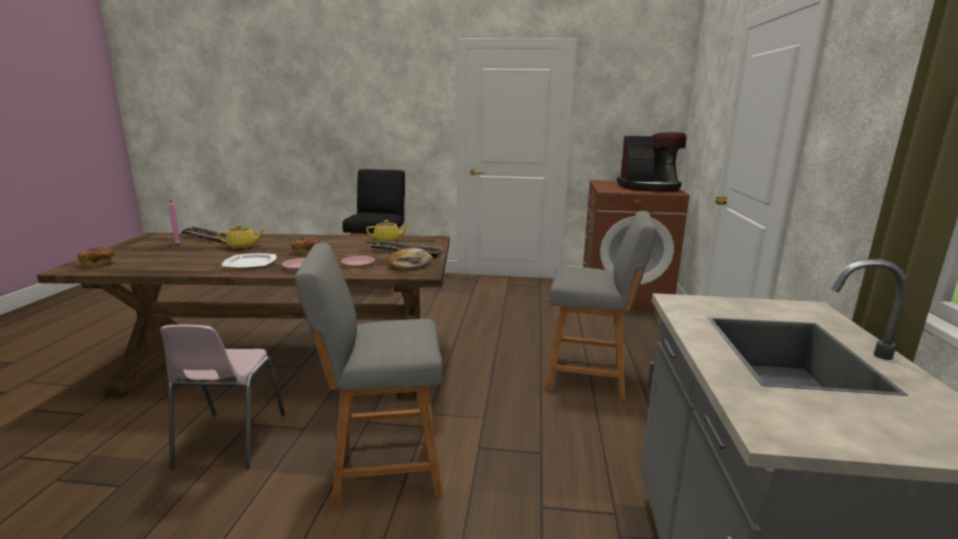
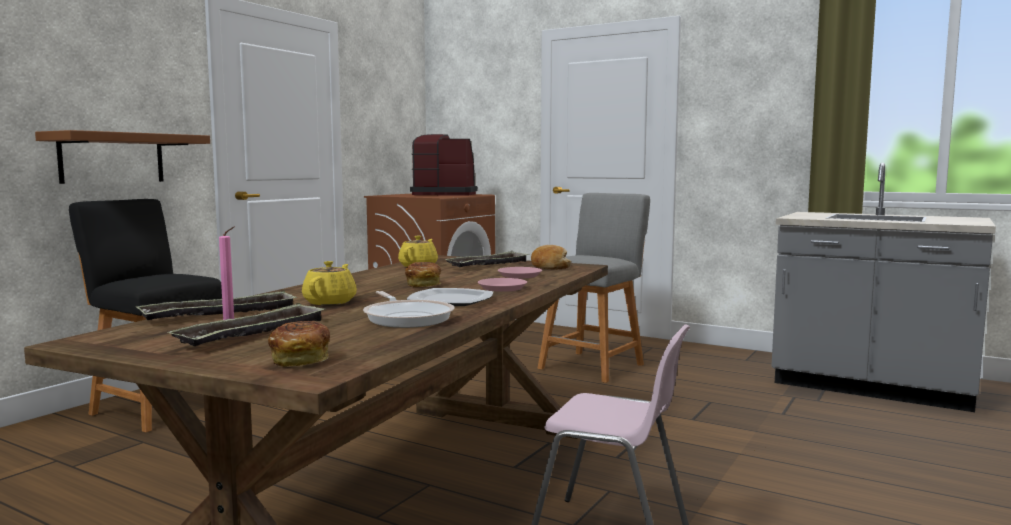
camera: 65 degrees left, 10 degrees down
(160, 249) = (254, 333): none -> tray
(193, 263) = (407, 318): none -> frying pan
(381, 466) = (708, 459): grey stool -> none
(393, 146) = (112, 158): none -> brown shelf
(649, 187) = (445, 194): coffee machine -> coffee machine turned 105 degrees counterclockwise

